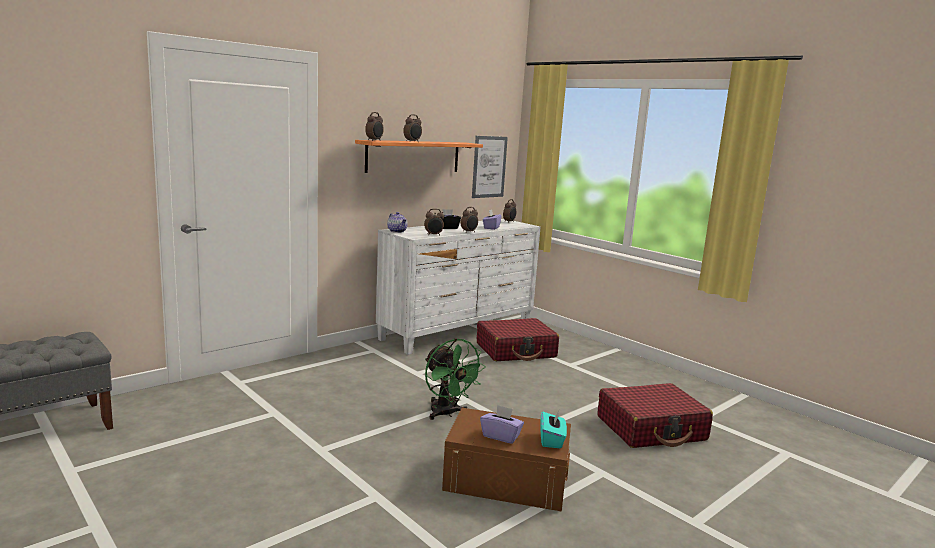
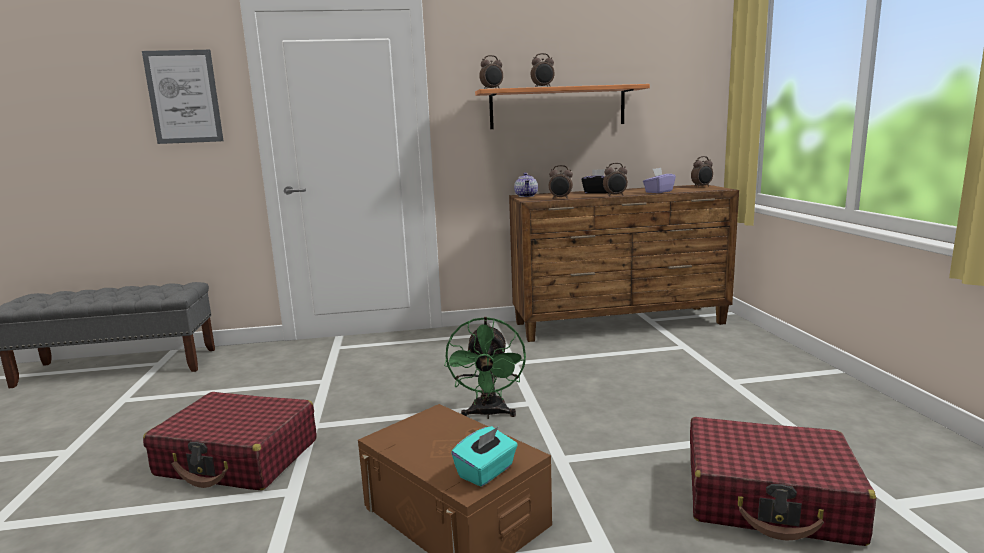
camera: 35 degrees right, 0 degrees up
(458, 331) = (620, 324): white dresser -> brown dresser
(489, 167) = (677, 116): picture -> picture (184, 97)
(501, 436) = (428, 450): purple tissue box -> none
(516, 350) = (670, 353): red suitcase -> red suitcase (238, 458)

